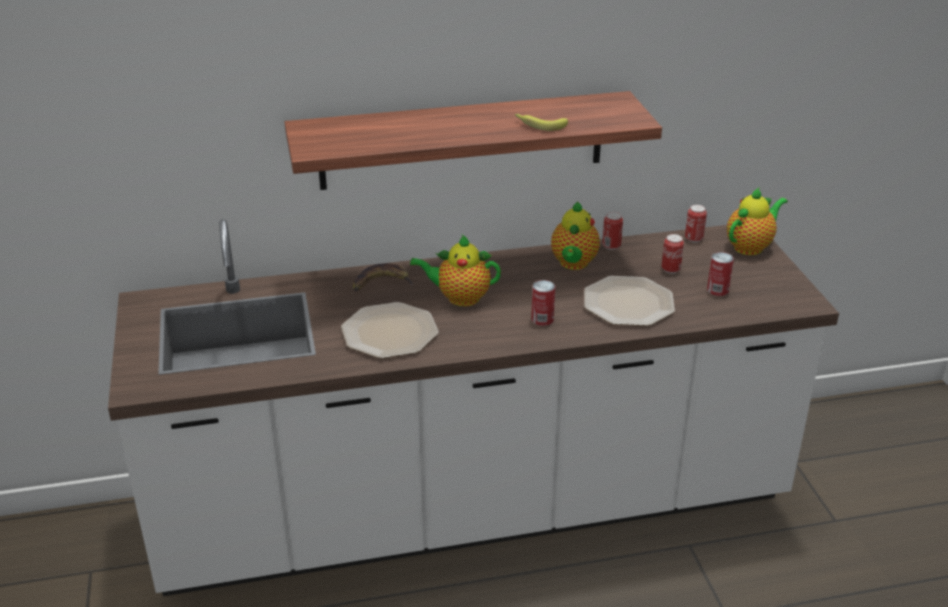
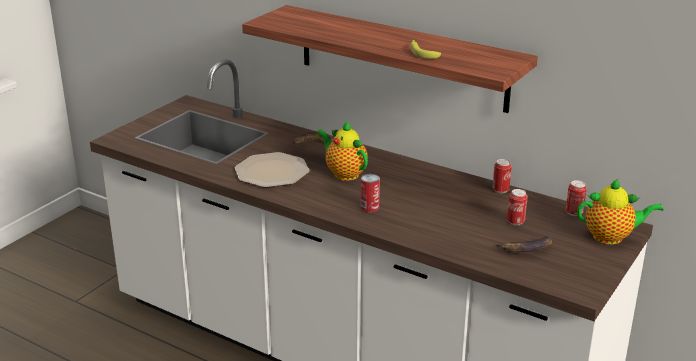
camera: 45 degrees right, 5 degrees down
(573, 264) = (452, 188): teapot -> none
(628, 302) = (444, 225): plate -> none
(717, 290) = (525, 249): can -> banana

